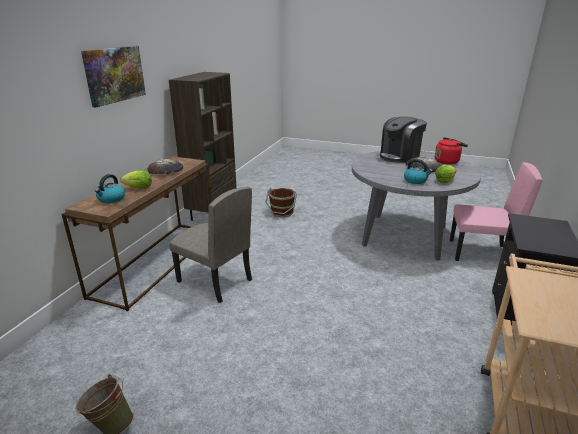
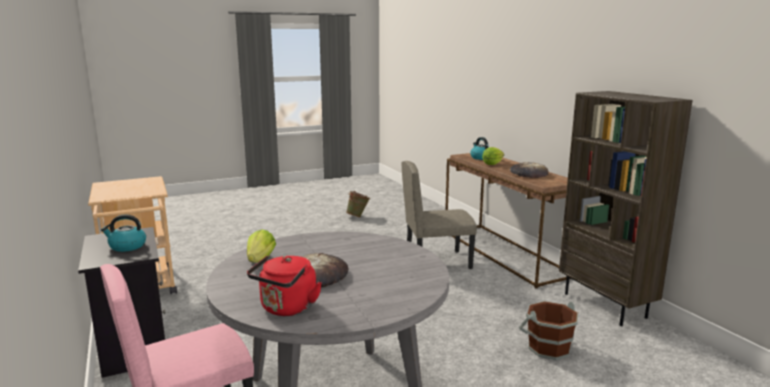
camera: 135 degrees right, 10 degrees down
(114, 74) = (548, 69): picture -> none
(400, 156) = (384, 288): coffee machine -> none
(416, 180) = (300, 248): kettle -> kettle (127, 246)

